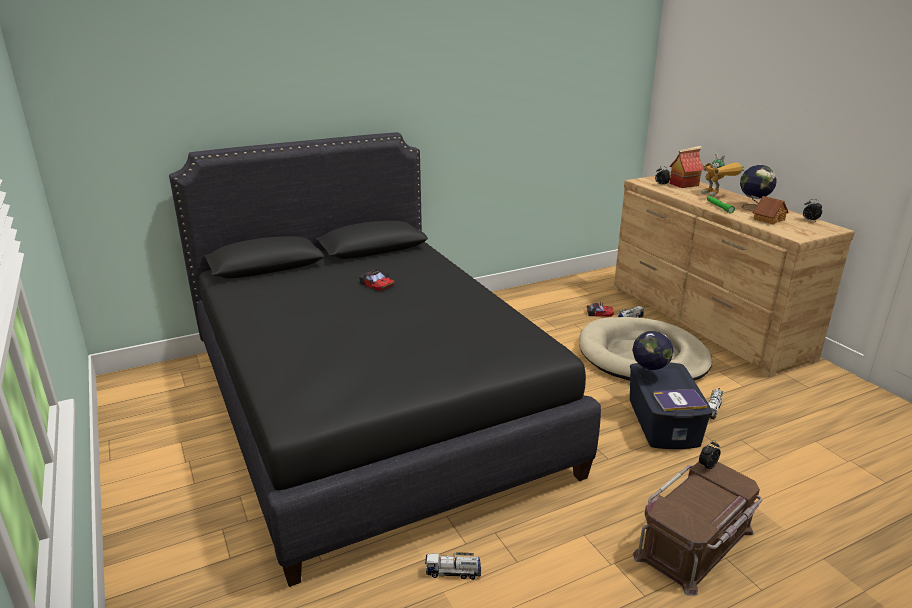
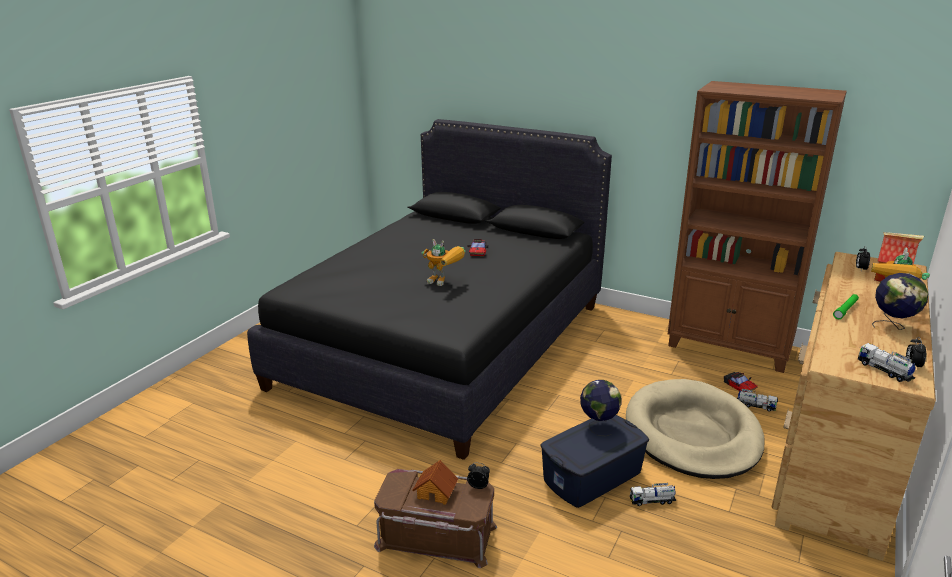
camera: 55 degrees right, 0 degrees up
(424, 321) = (445, 282): none -> toy robot
(453, 573) = (314, 438): toy truck -> toy truck (884, 371)
(547, 293) = (730, 347): none -> brown bookcase
(679, 400) = (576, 452): book -> none
(768, 219) = (861, 341): toy house -> toy house (436, 492)

